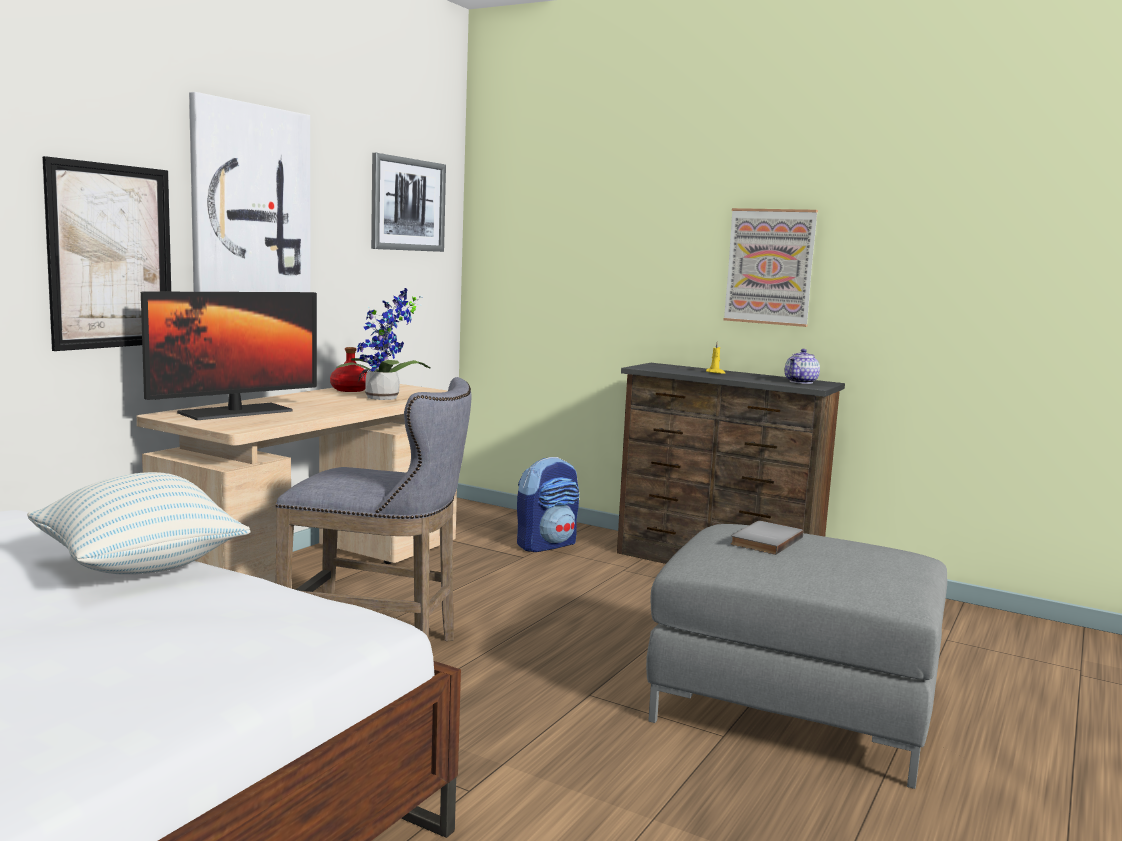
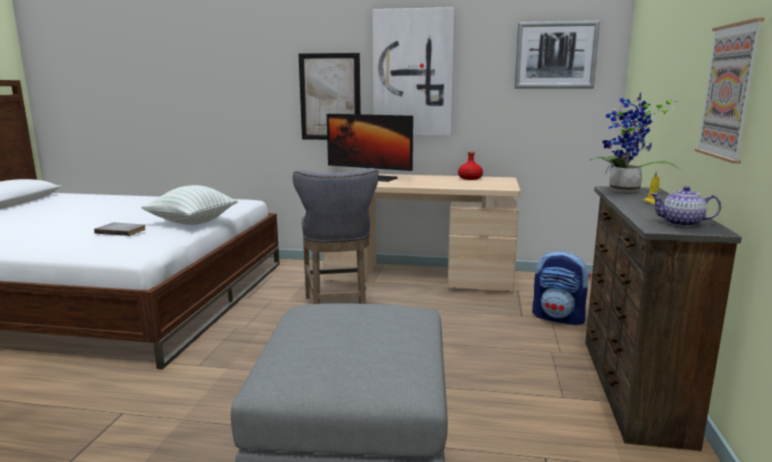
camera: 70 degrees right, 5 degrees up
(385, 399) = (456, 185): potted plant -> potted plant (624, 191)
(764, 540) = (369, 320): grey book -> grey book (122, 231)

